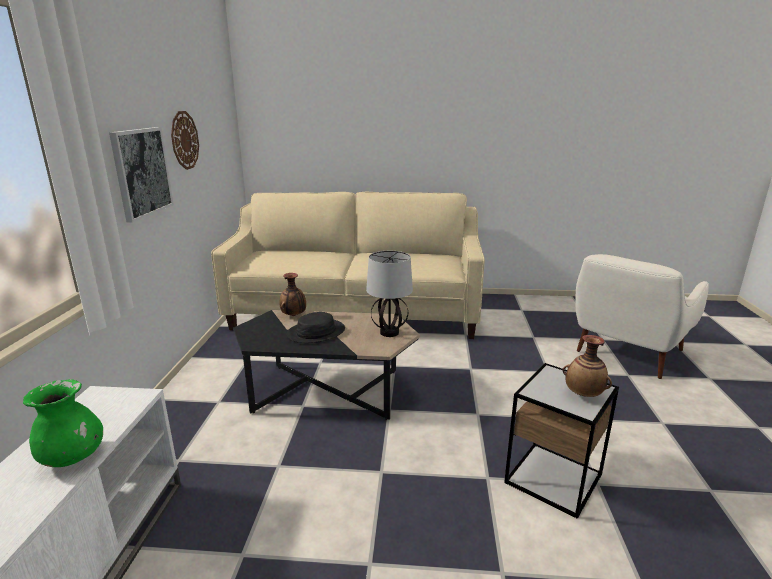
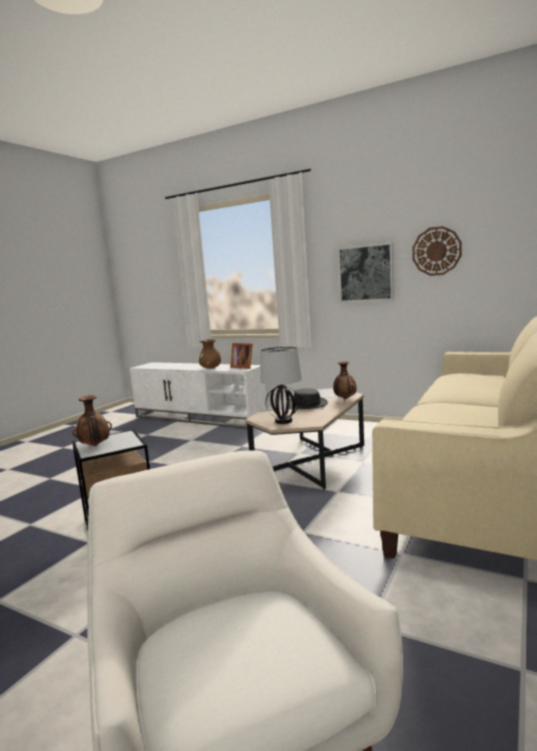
camera: 115 degrees right, 10 degrees down
(73, 457) = (210, 368): green vase -> brown vase
(102, 405) = (242, 367): none -> picture frame

